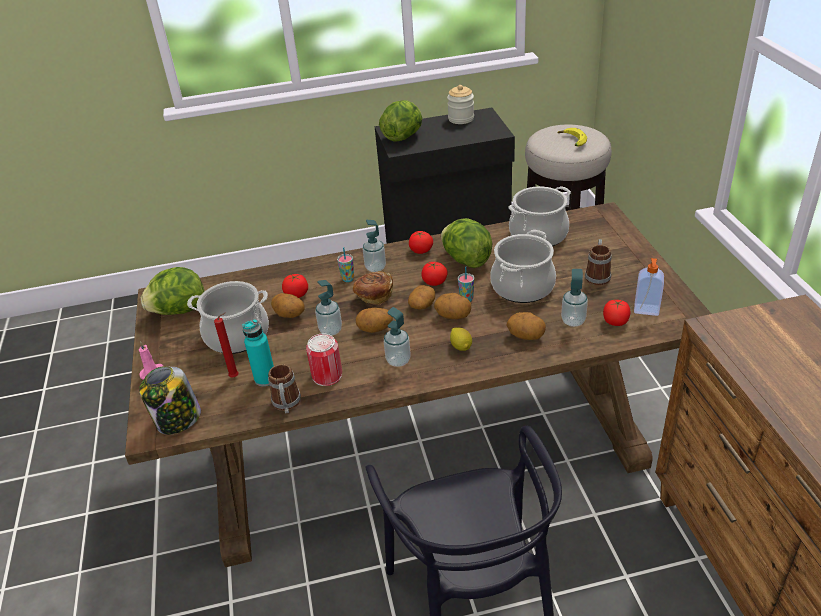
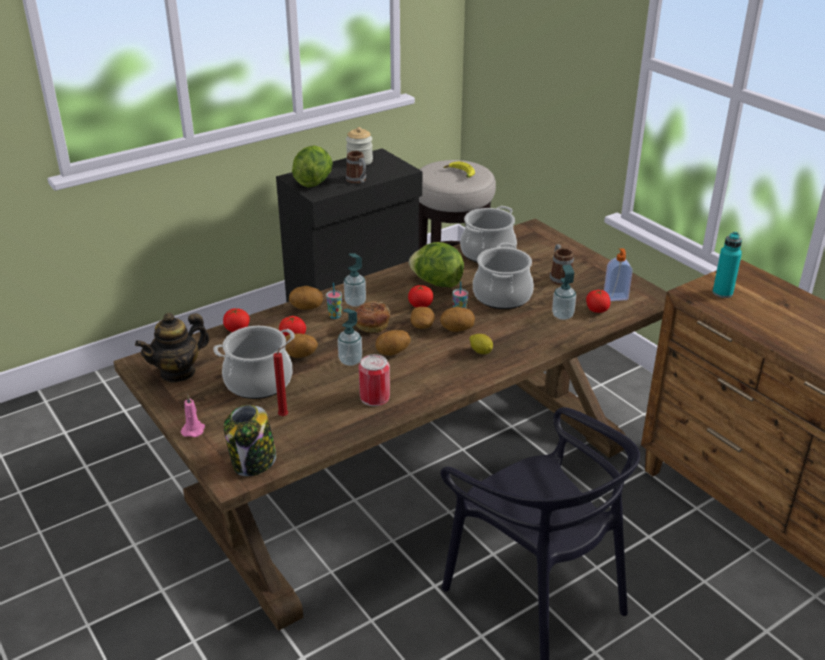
camera: 25 degrees left, 5 degrees down
(179, 311) = (178, 372): lettuce -> teapot
(265, 379) = (316, 411): turquoise bottle -> turquoise bottle (722, 293)
(286, 405) = (354, 428): mug -> mug (358, 181)
(398, 360) = (432, 373): soap dispenser -> none
(421, 250) = (389, 281): tomato -> tomato (237, 329)
(526, 336) = (531, 334): potato -> potato (306, 308)

